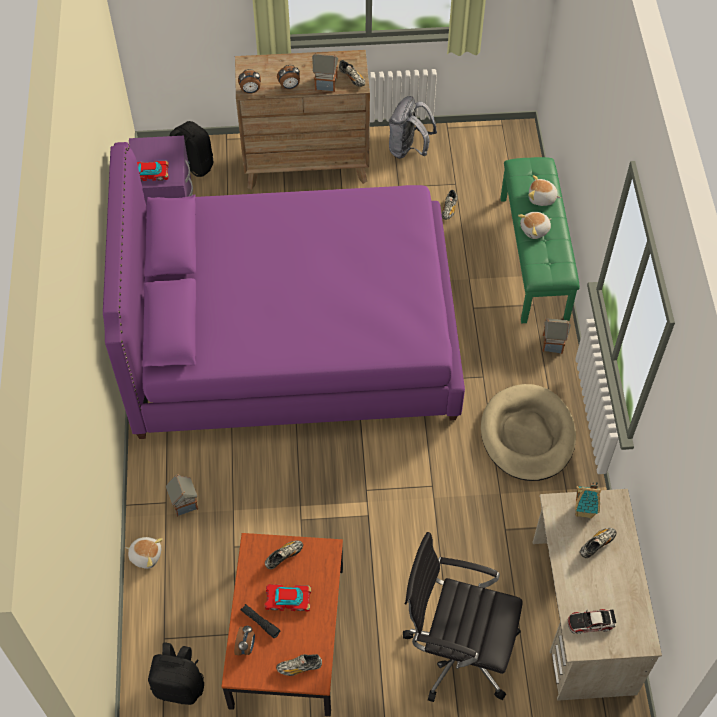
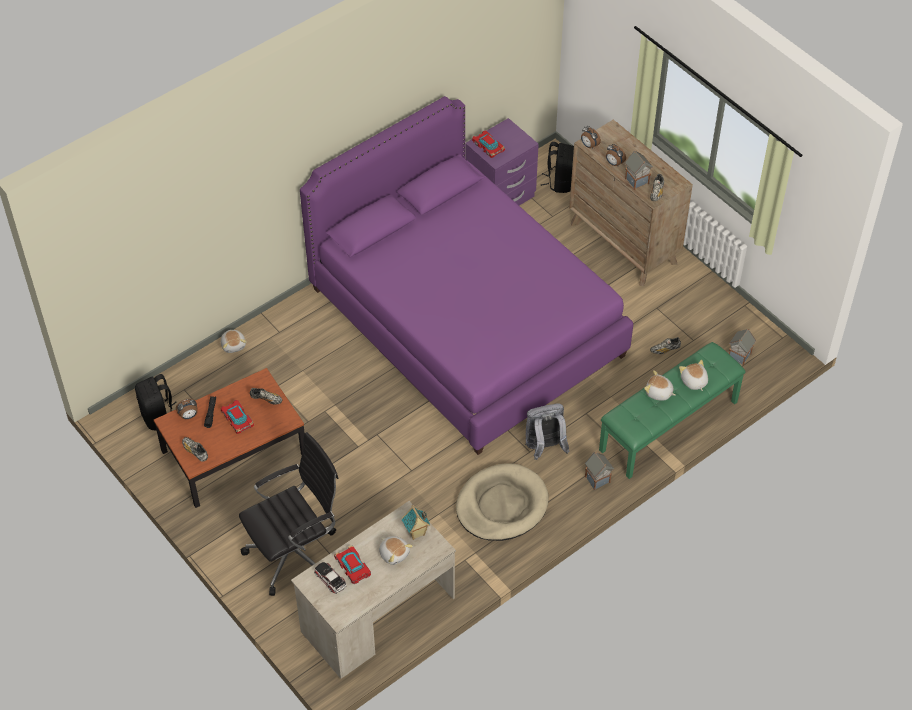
camera: 55 degrees right, 5 degrees down
(185, 504) = (286, 342): toy house -> toy house (739, 356)
(408, 149) = (699, 294): grey backpack -> grey backpack (544, 447)
(457, 649) = (295, 553): black office chair -> black office chair turned 75 degrees clockwise
(589, 593) = (352, 567): none -> toy car
(597, 544) = (394, 553): shoe -> plush toy

